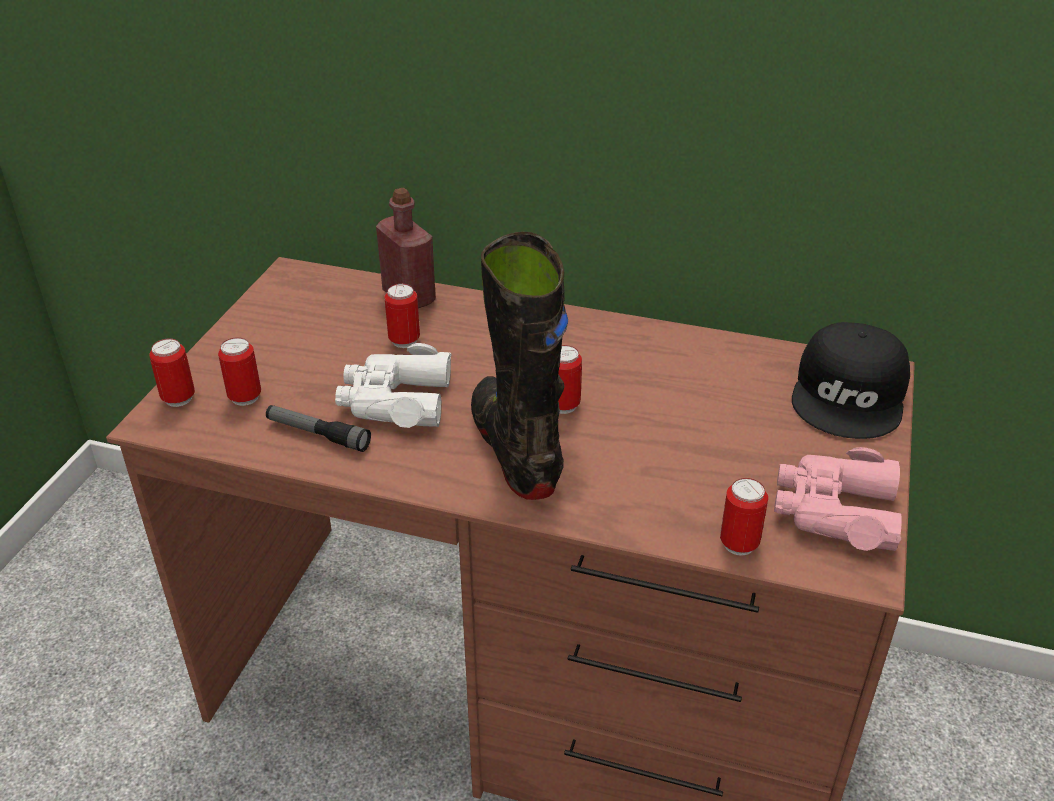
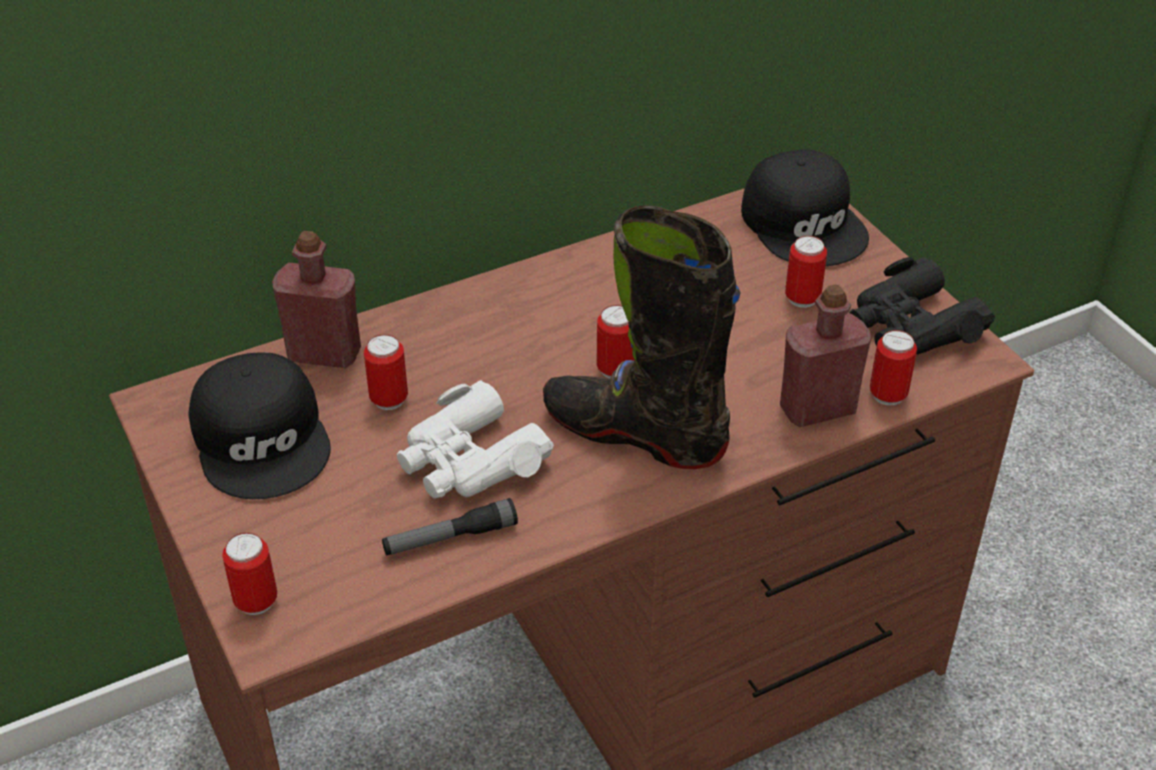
camera: 45 degrees left, 5 degrees up
(245, 397) = (323, 553): can -> can (802, 298)
(311, 321) = (263, 438): none -> black cap
(668, 517) = (817, 409): none -> red bottle
(835, 511) = (911, 326): pink binoculars -> black binoculars

